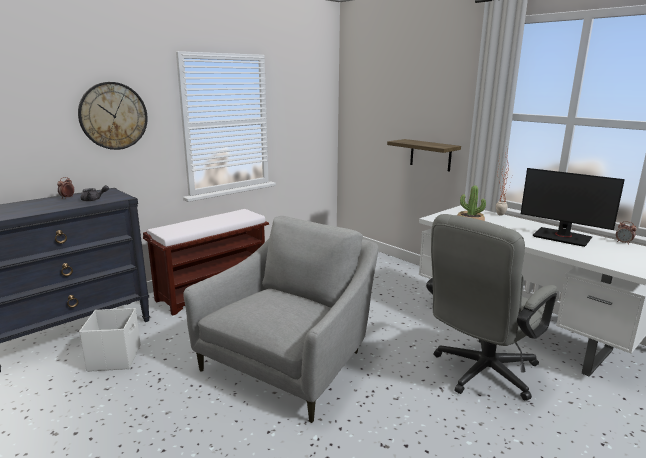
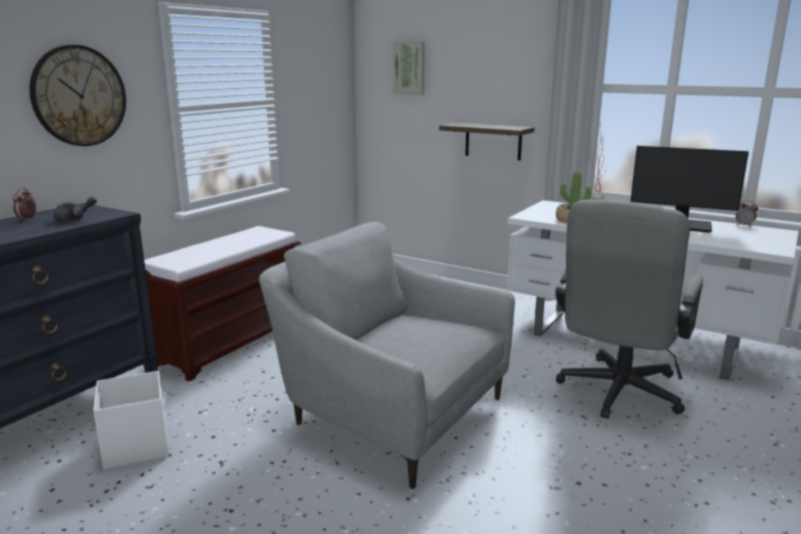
camera: 15 degrees left, 0 degrees up
(291, 361) = (389, 413): grey armchair -> grey armchair turned 75 degrees counterclockwise
(374, 96) = (409, 68): none -> picture

